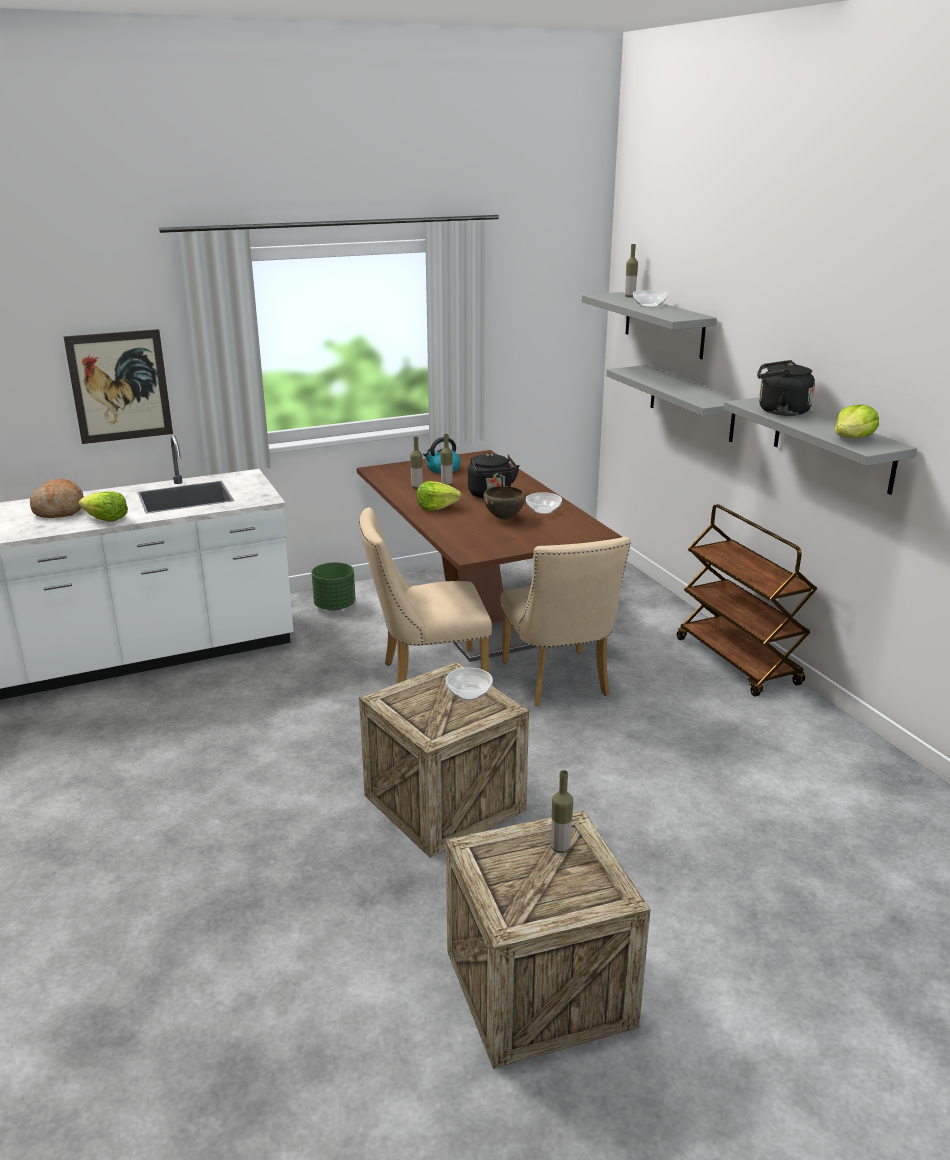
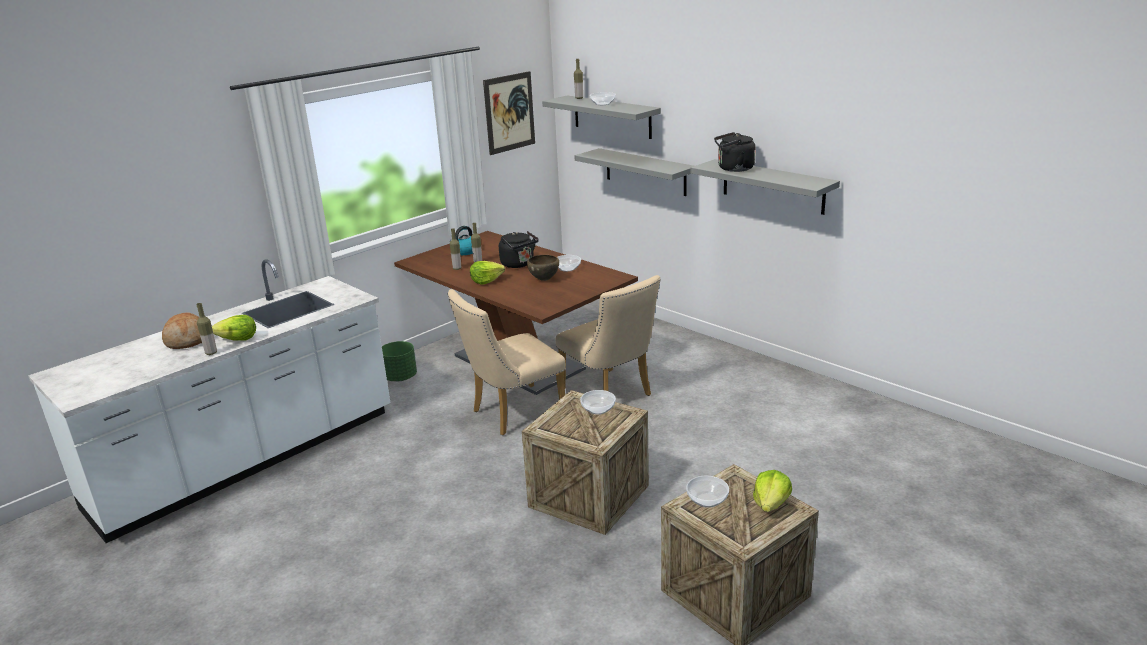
camera: 20 degrees left, 0 degrees up
(120, 386) = (205, 225): picture -> picture (509, 113)
(510, 849) = (707, 500): none -> bowl
(560, 848) = (737, 490): bottle -> bottle (211, 353)
(738, 662) = (720, 352): brown cart -> none
(852, 438) = (797, 180): lettuce -> lettuce (771, 504)

